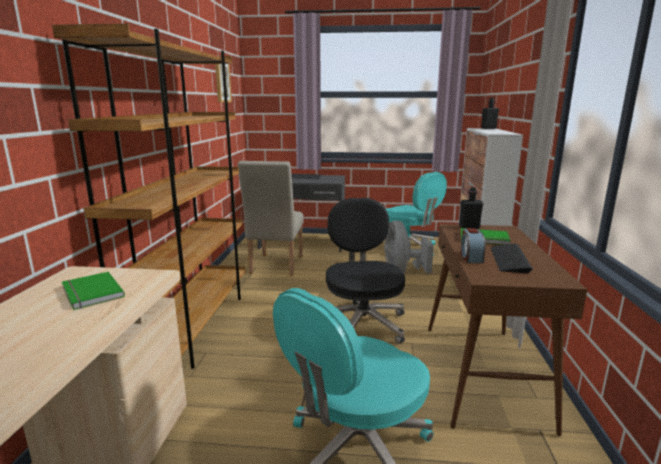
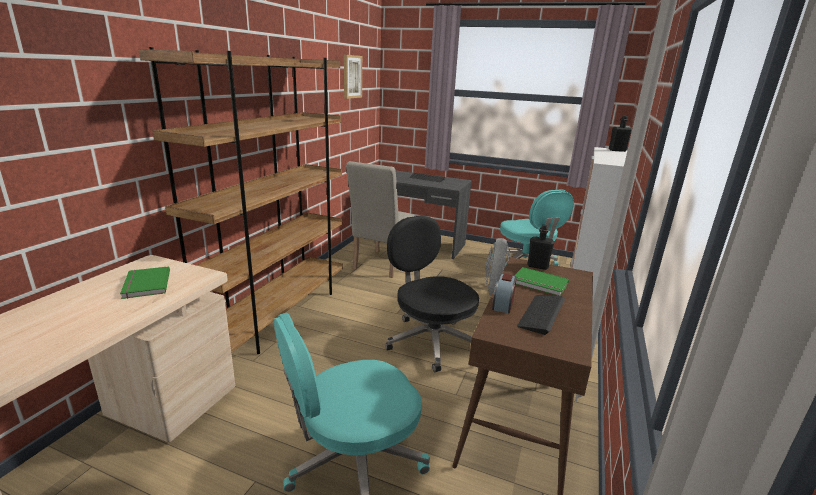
camera: 15 degrees right, 5 degrees up
(362, 323) = (430, 340): black office chair -> black office chair turned 45 degrees counterclockwise

